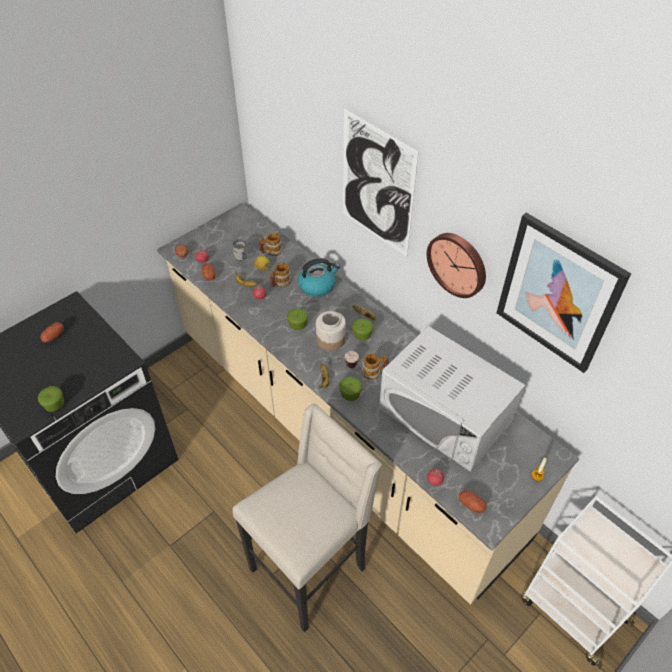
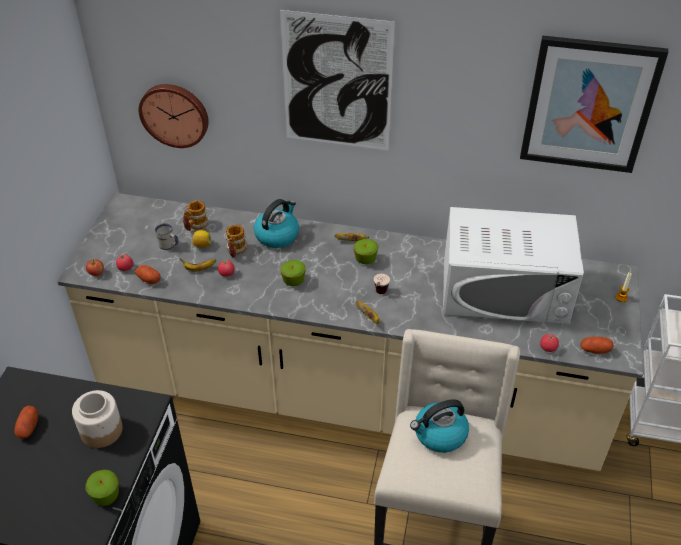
camera: 35 degrees left, 5 degrees down
(306, 496) = (439, 435): none -> kettle
(331, 339) = (339, 277): jar -> jar (102, 430)
(350, 394) = (406, 317): apple -> none
(375, 372) = (409, 285): mug -> none
(458, 263) = (460, 127): wall clock -> wall clock (175, 114)

